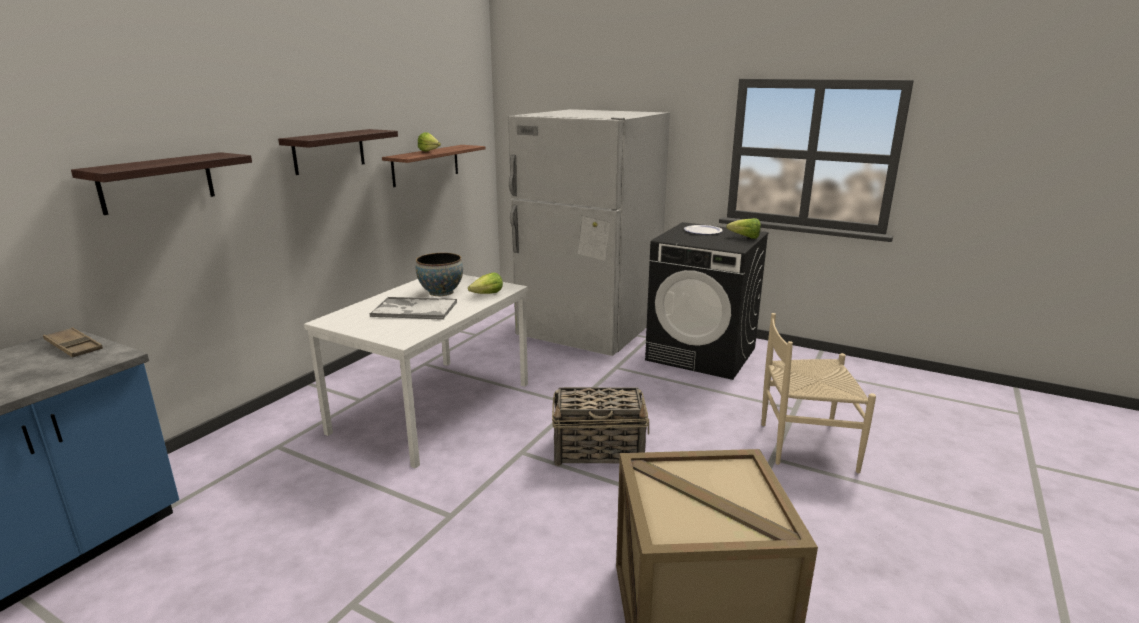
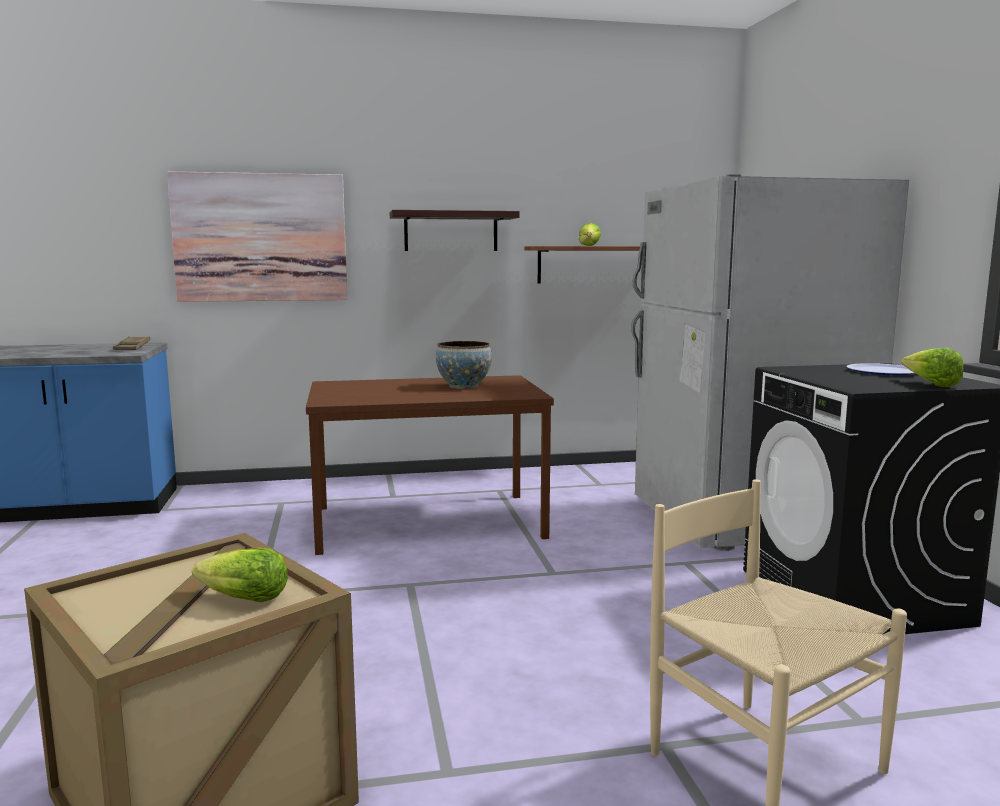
camera: 50 degrees right, 10 degrees down
(157, 182) = (260, 238): shelf -> picture
(414, 309) = (402, 390): tray -> none
(433, 406) = (429, 521): white dining table -> brown dining table
(487, 294) = (494, 395): lettuce -> lettuce (243, 599)
(599, 450) = (477, 619): basket -> none

